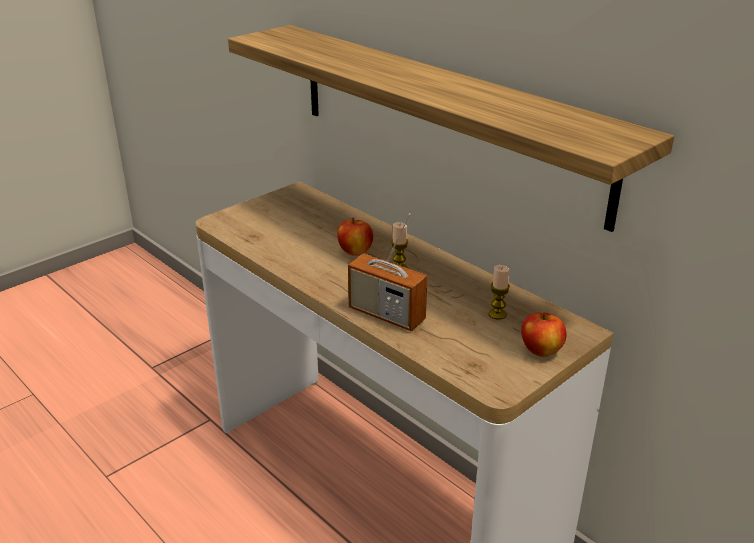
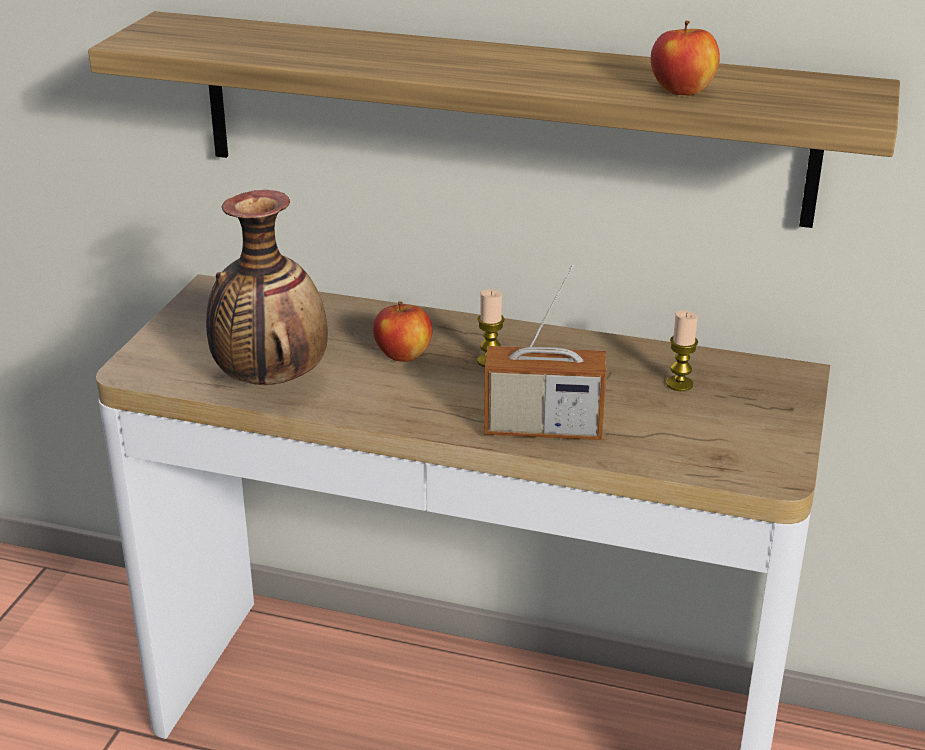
camera: 30 degrees left, 0 degrees up
(273, 245) = (270, 380): none -> vase
(541, 350) = (776, 413): apple -> apple (682, 91)

